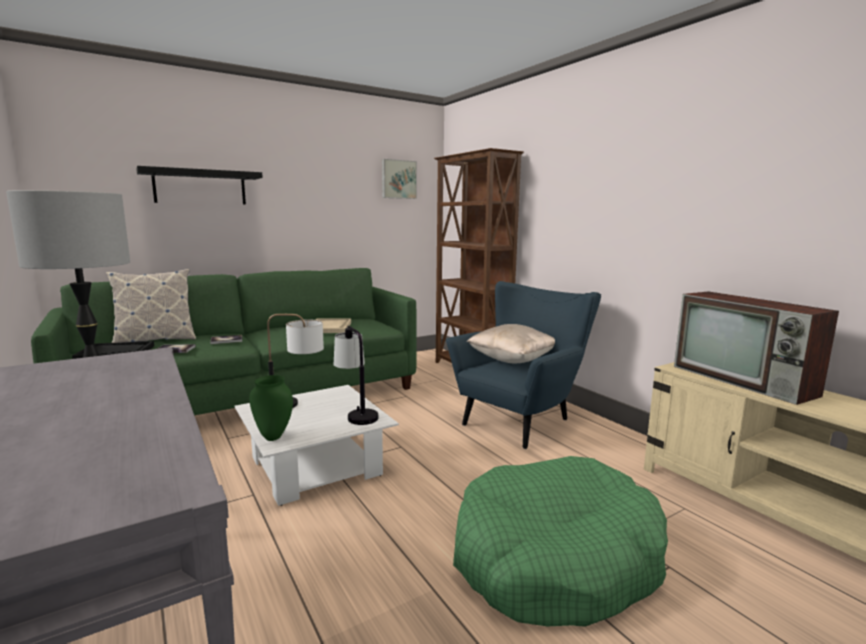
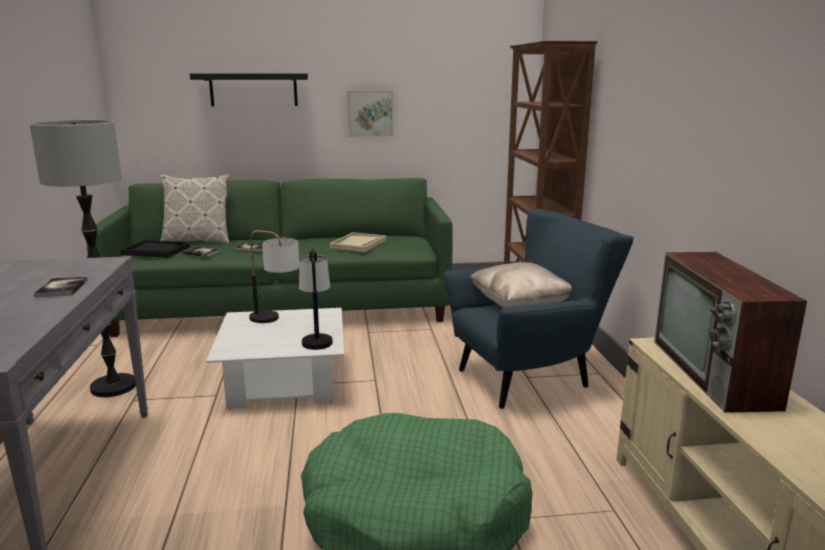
camera: 25 degrees right, 5 degrees up
(134, 387) = (62, 288): none -> book
(273, 437) = (227, 346): green vase -> none
(398, 179) = (476, 71): picture -> picture (370, 113)

